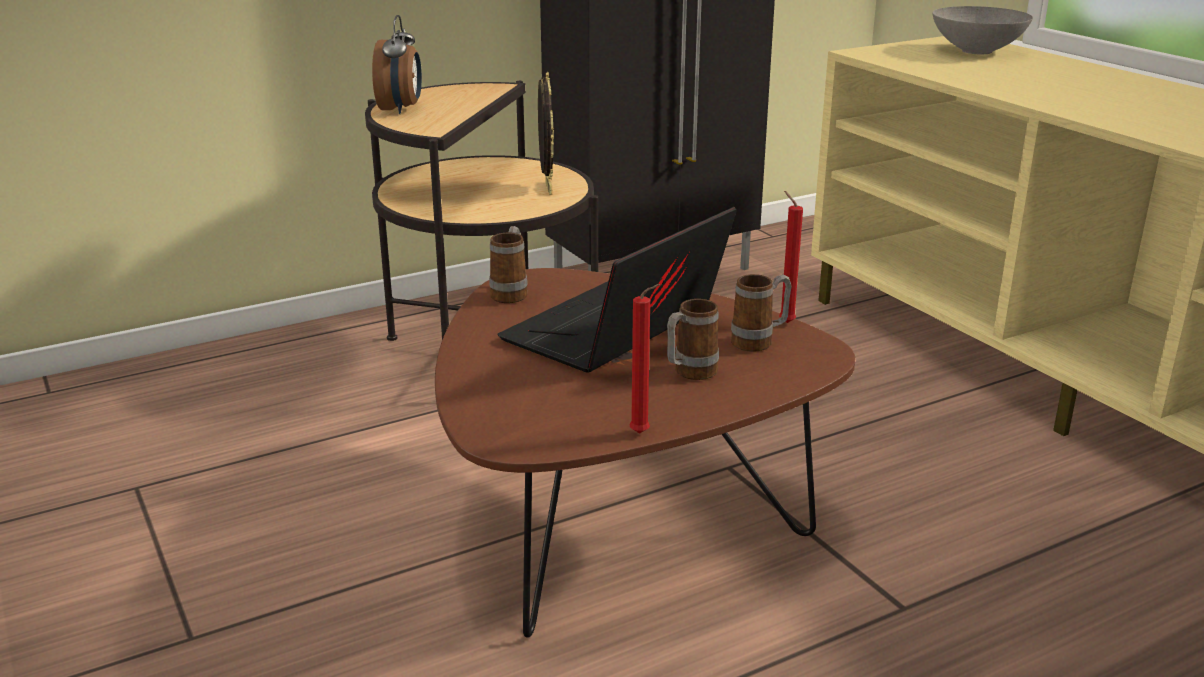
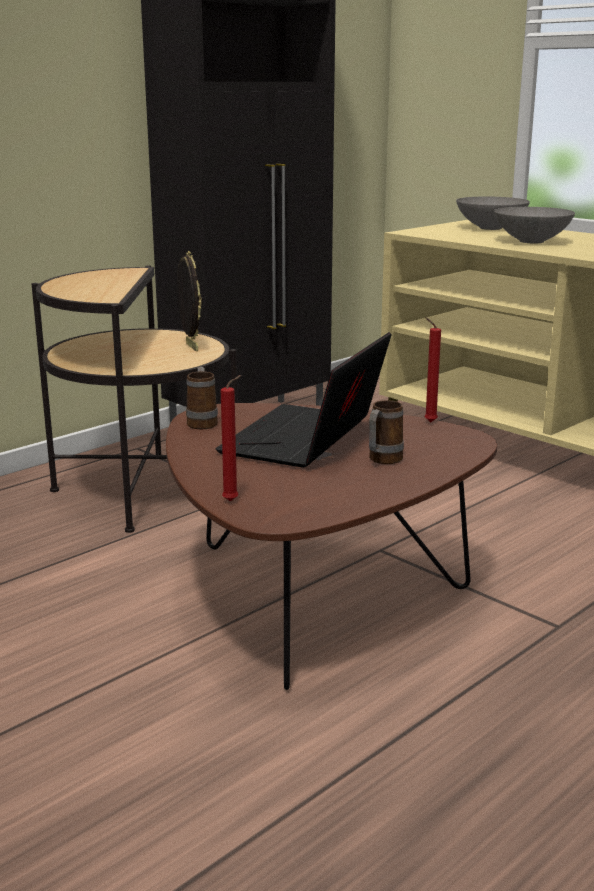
camera: 15 degrees left, 5 degrees down
(401, 109) = (67, 287): alarm clock -> none
(643, 433) = (375, 502): red candle -> red candle (233, 501)
(759, 342) = (419, 436): mug -> none
(1012, 78) = (531, 241): none -> grey bowl

